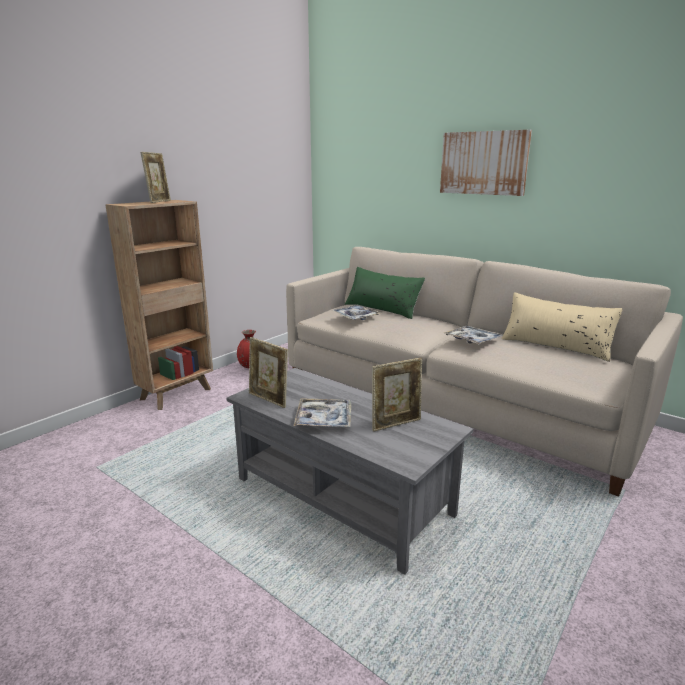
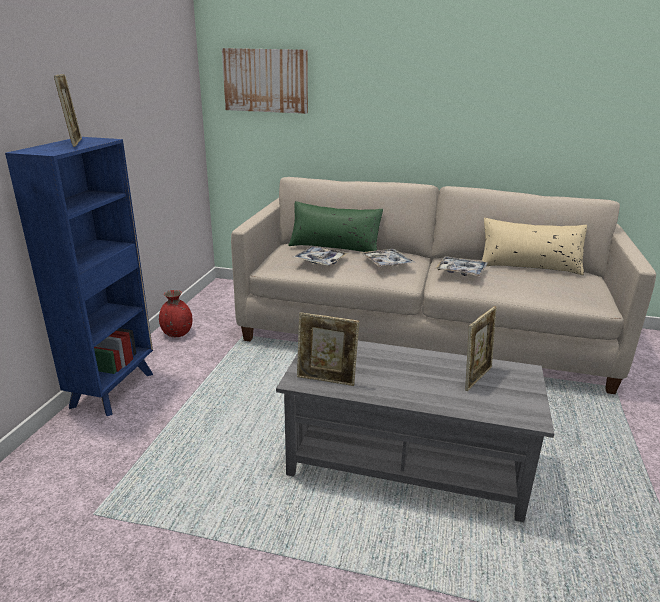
camera: 25 degrees left, 5 degrees up
(177, 394) = (114, 389): brown bookcase -> blue bookcase
(324, 419) = (407, 389): tray -> tray (386, 263)
(483, 163) = (425, 81): picture -> picture (266, 80)

